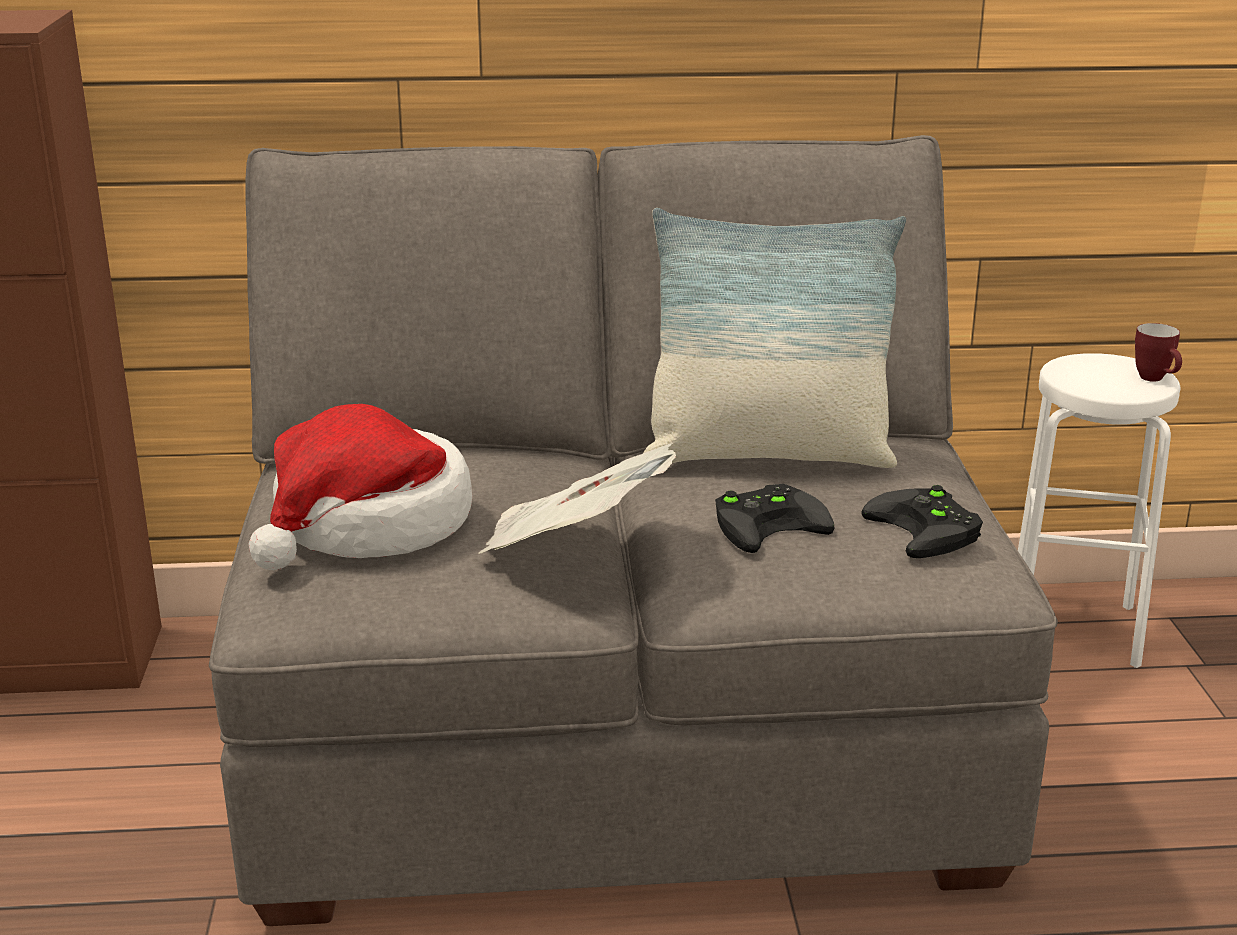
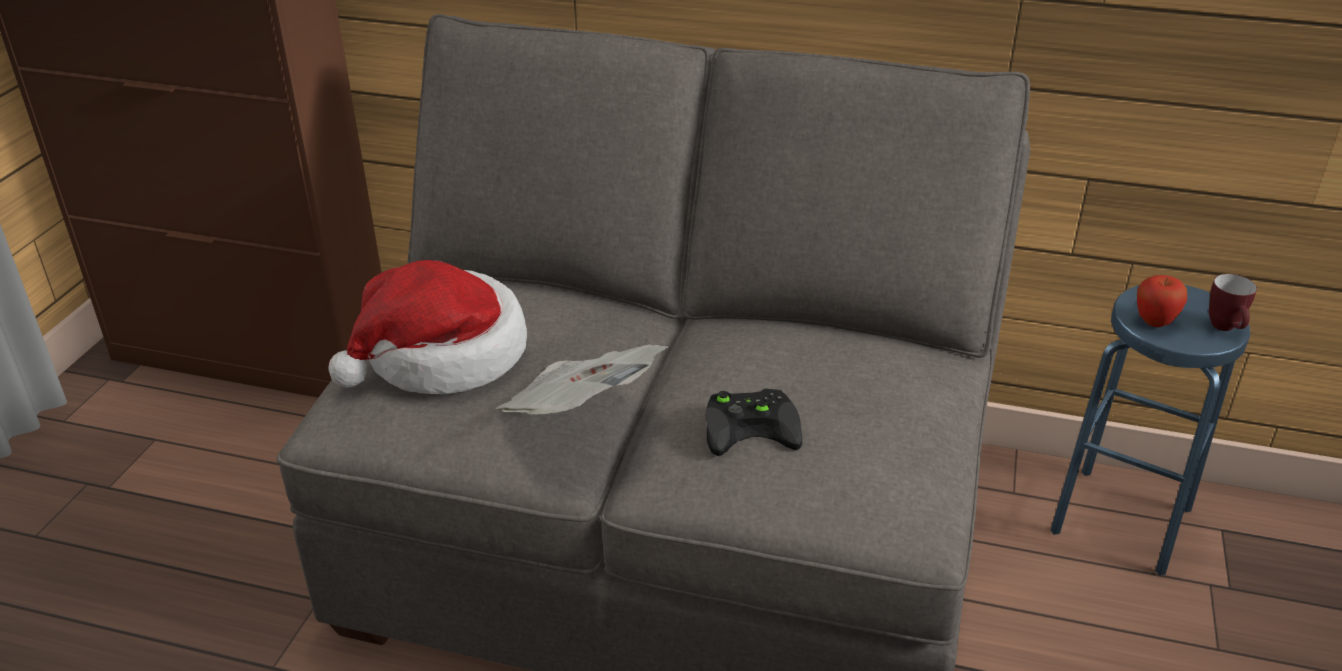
camera: 20 degrees right, 10 degrees up
(767, 455) = (801, 348): pillow -> none
(929, 531) = (887, 465): black game controller -> none
(1074, 628) = (1122, 520): white stool -> blue stool
(1089, 384) = (1154, 322): none -> apple

